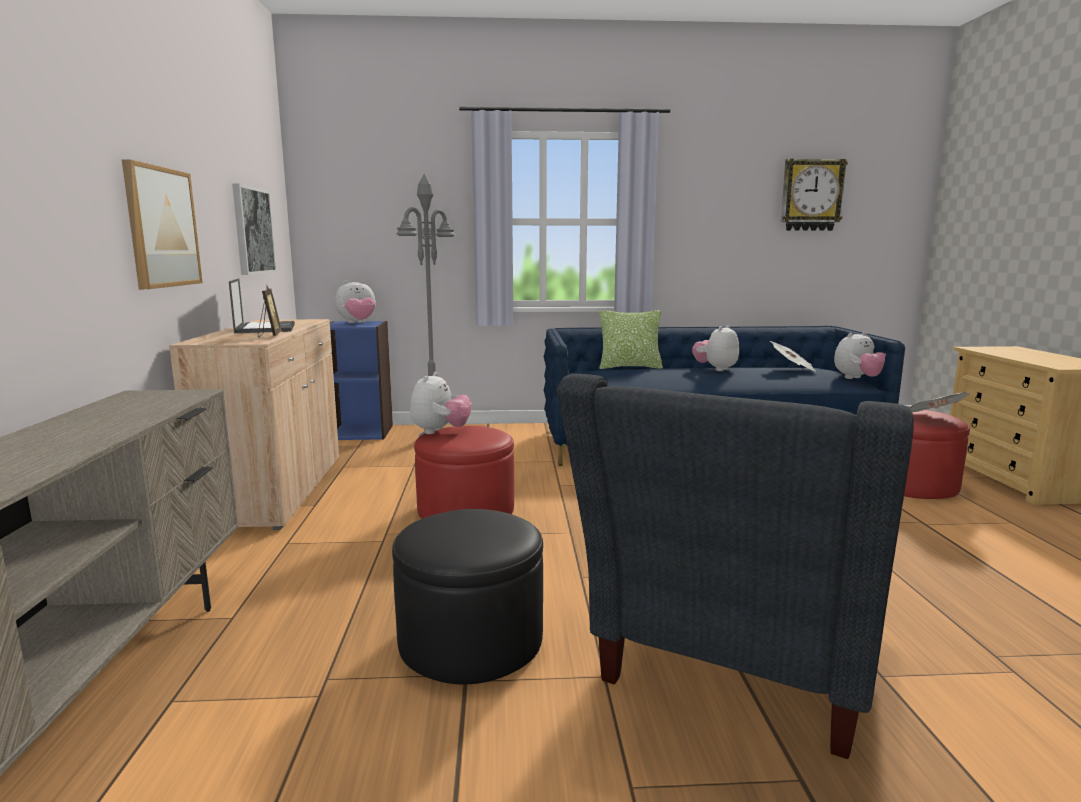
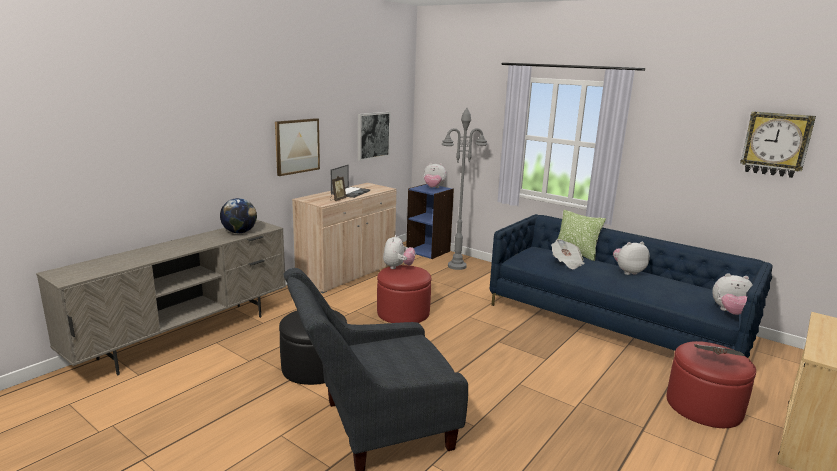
camera: 40 degrees right, 5 degrees up
(134, 410) = (239, 232): none -> globe
(440, 432) = (398, 267): plush toy -> plush toy turned 45 degrees counterclockwise
(792, 368) = (690, 288): newspaper -> newspaper (566, 263)

